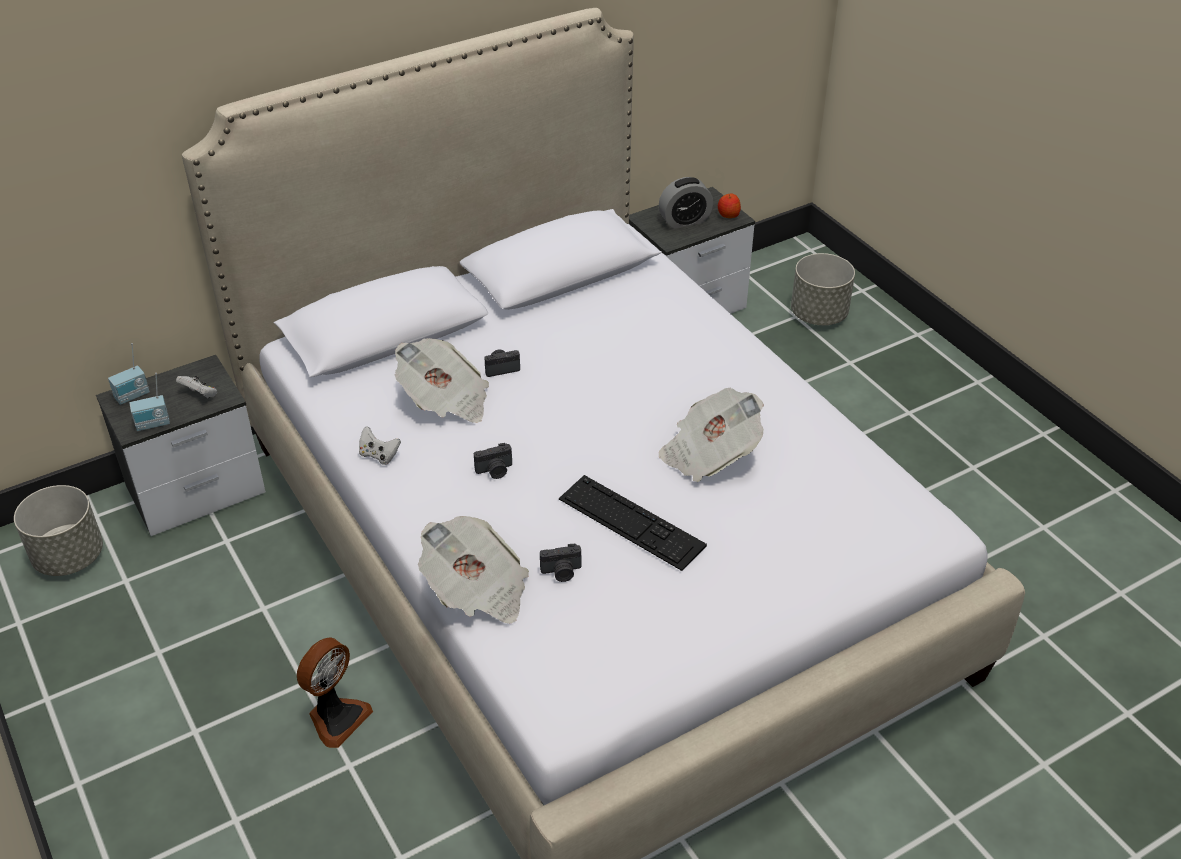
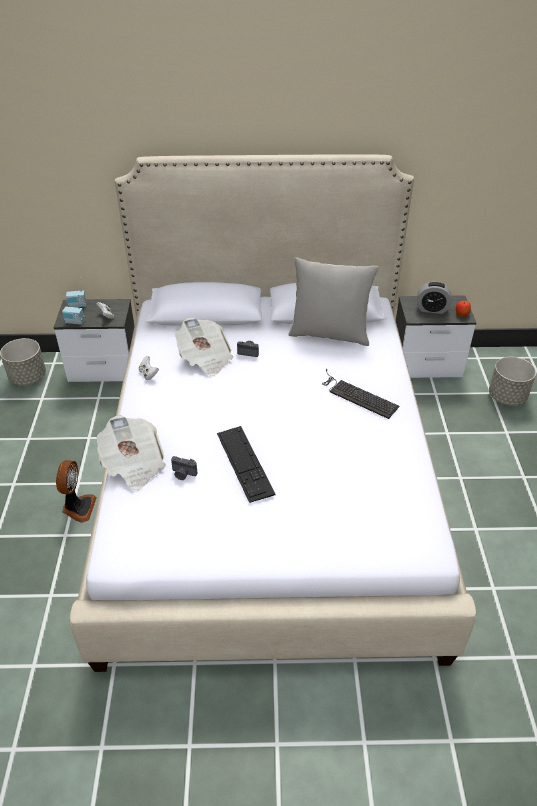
camera: 30 degrees right, 0 degrees up
(336, 717) = (78, 507): fan -> fan turned 60 degrees counterclockwise
(495, 471) = (198, 405): camera -> none
(594, 302) = (329, 334): none -> grey pillow
(700, 373) = (357, 395): none -> keyboard
(709, 454) = (323, 443): newspaper -> none

